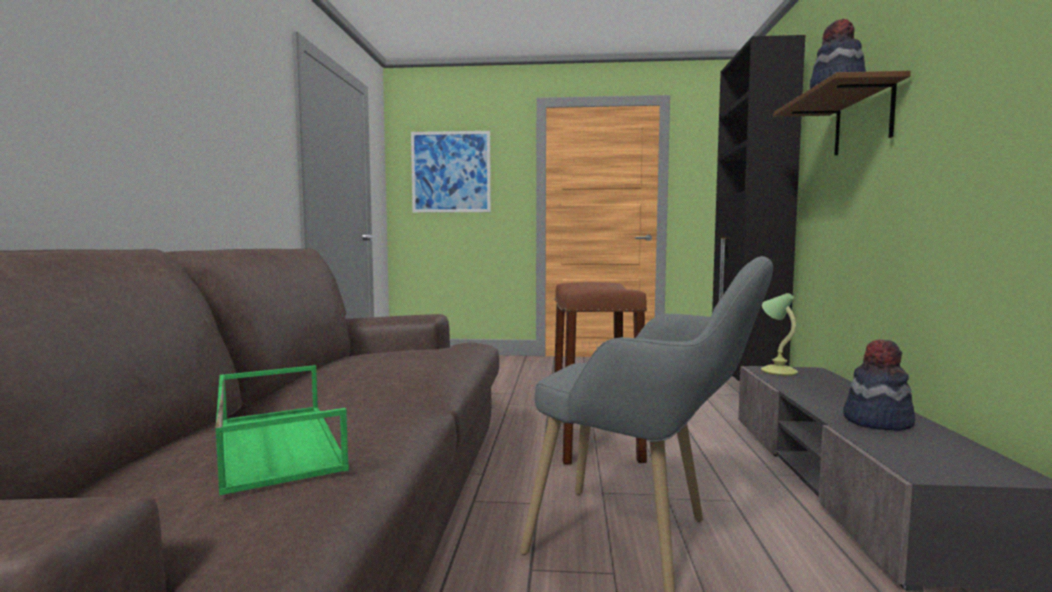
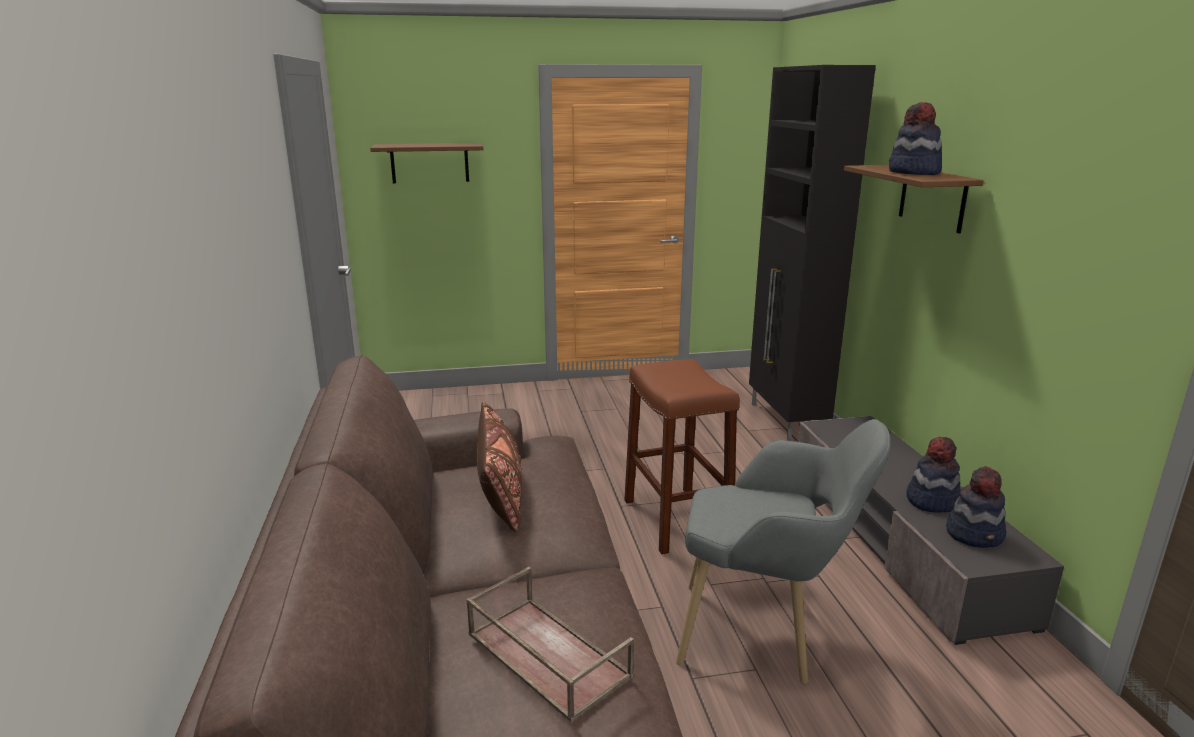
camera: 15 degrees left, 15 degrees up
(275, 444) = (545, 655): green tray -> brown tray
(385, 359) = (500, 494): none -> brown pillow
(451, 172) = (429, 163): picture -> brown shelf
(778, 371) = (835, 429): table lamp -> none
(931, 450) = (975, 534): none -> hat

